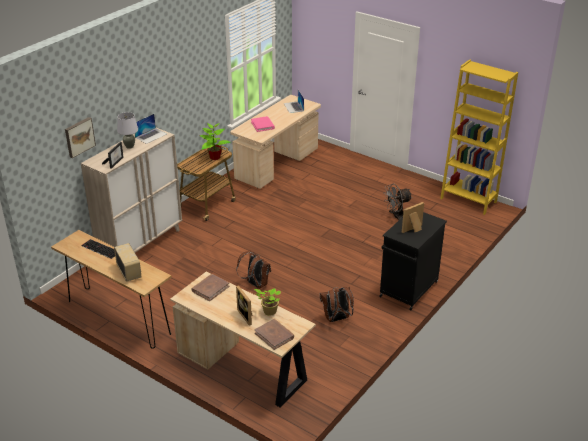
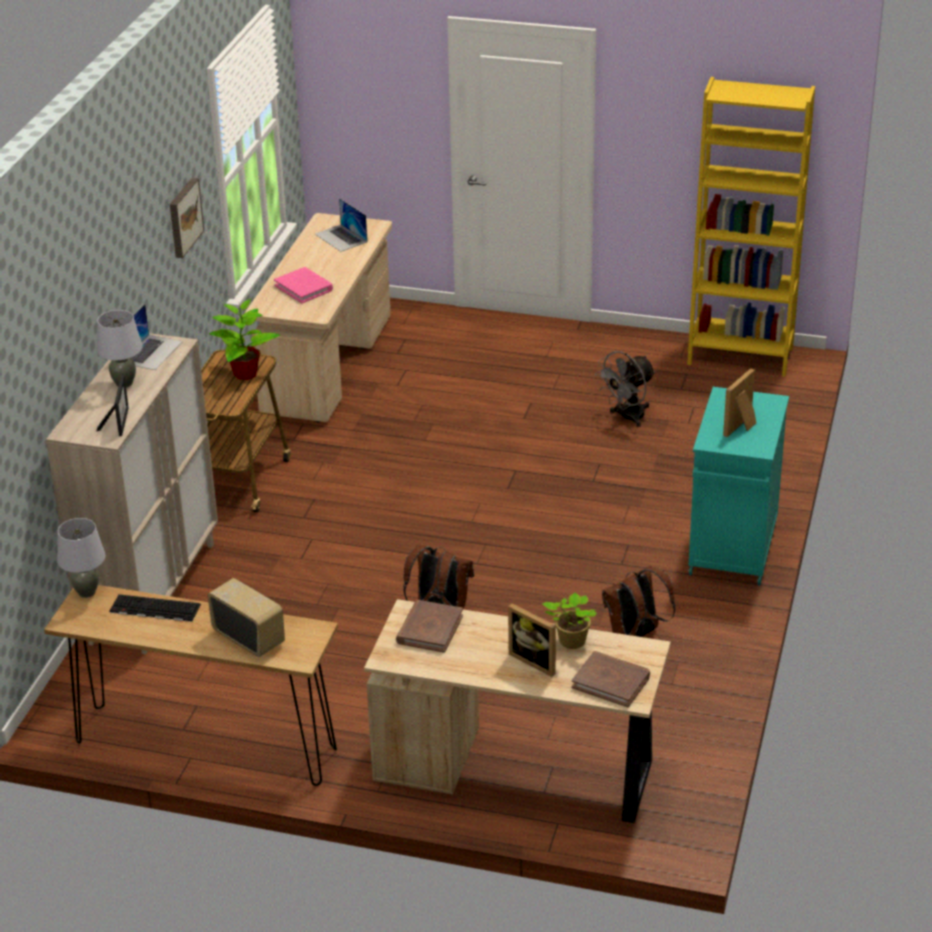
camera: 20 degrees left, 0 degrees up
(79, 137) = (35, 383): picture -> picture (183, 217)
(79, 235) = (86, 592): none -> grey table lamp
(408, 290) = (732, 549): black cabinet -> turquoise cabinet

